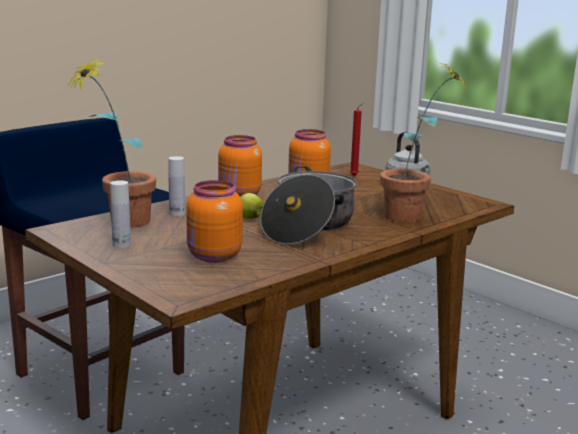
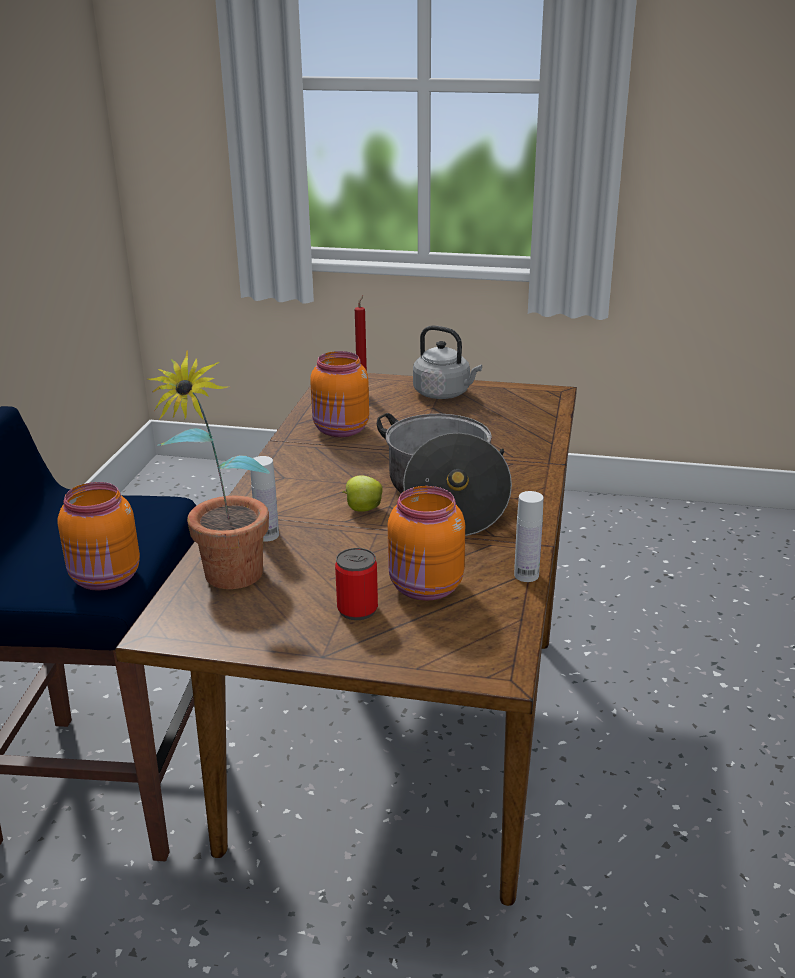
camera: 35 degrees left, 10 degrees up
(121, 244) = (292, 617): white bottle -> white bottle (526, 575)
(159, 252) = (357, 609): none -> can
(239, 195) = (289, 475): orange jar -> orange jar (106, 579)
(414, 217) = (521, 440): potted plant -> none

